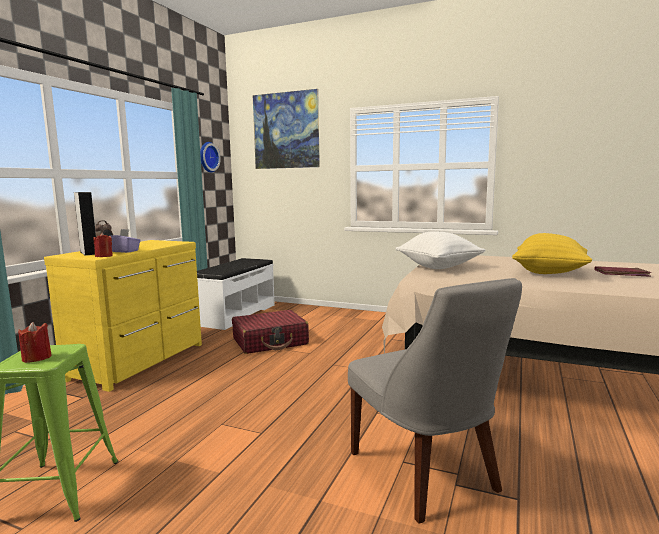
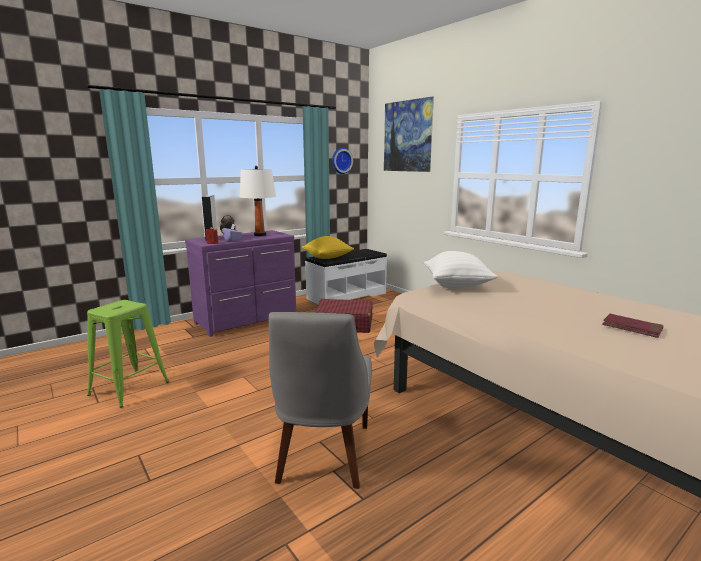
camera: 30 degrees right, 5 degrees up
(37, 358) = (114, 308): red candle -> none
(141, 361) = (248, 320): yellow dresser -> purple dresser
(148, 244) = (259, 235): none -> white table lamp
(549, 273) = (549, 311): yellow pillow -> yellow pillow (327, 258)

